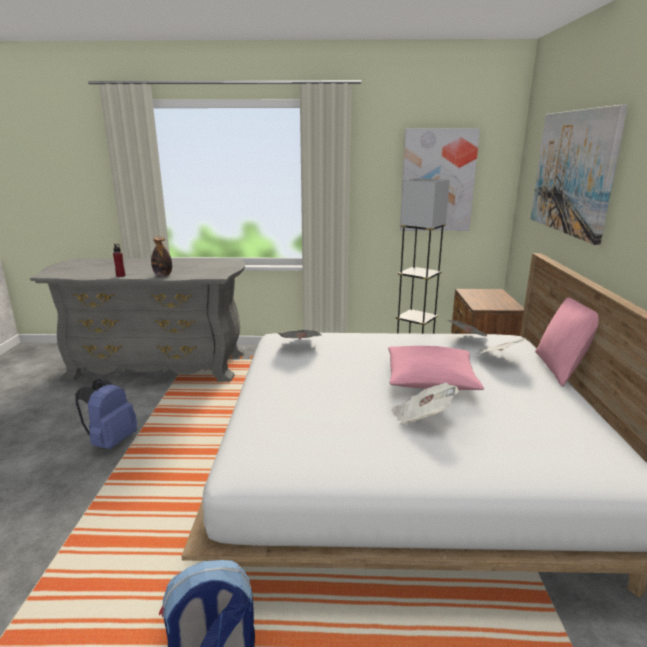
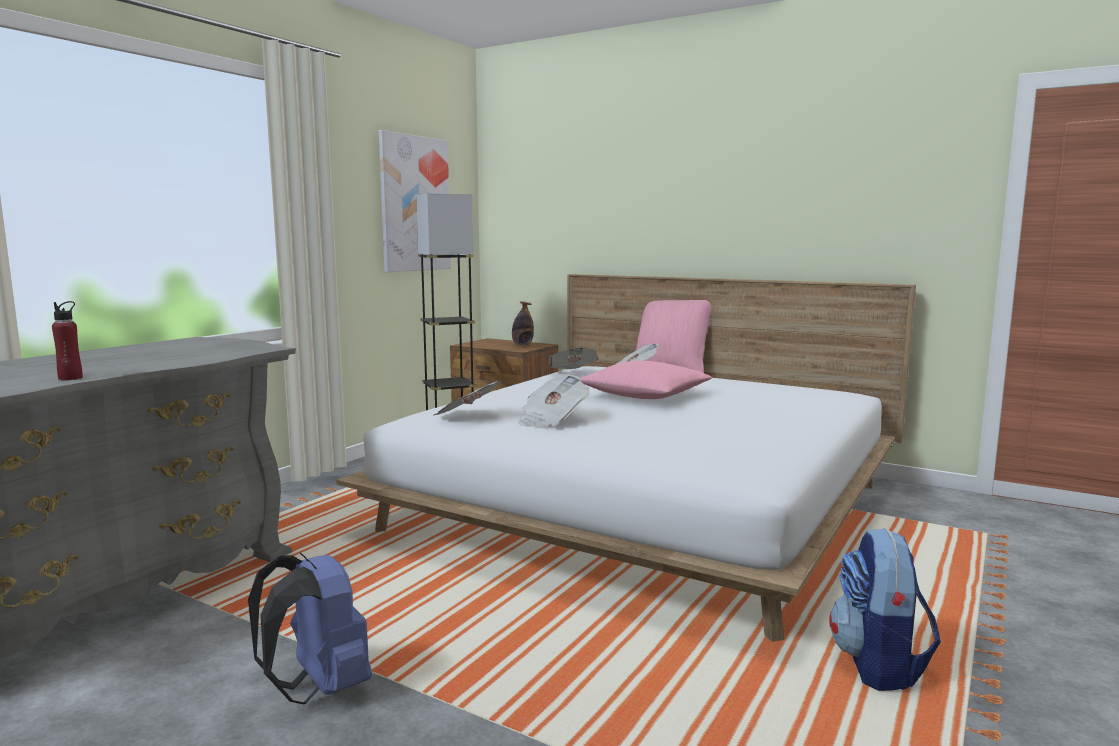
camera: 60 degrees left, 10 degrees down
(163, 275) = (163, 363): bottle -> bottle (522, 344)
(421, 417) = (716, 410): newspaper -> newspaper (551, 420)
(573, 172) = (602, 184): picture -> none

